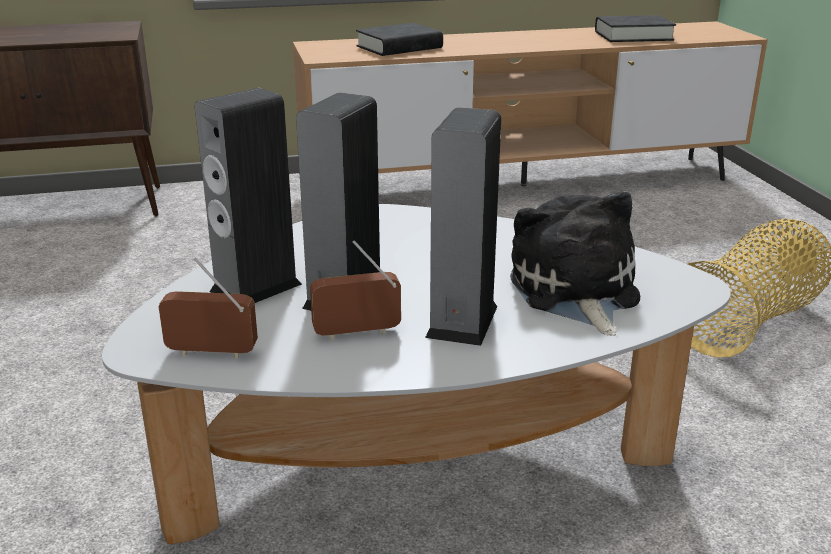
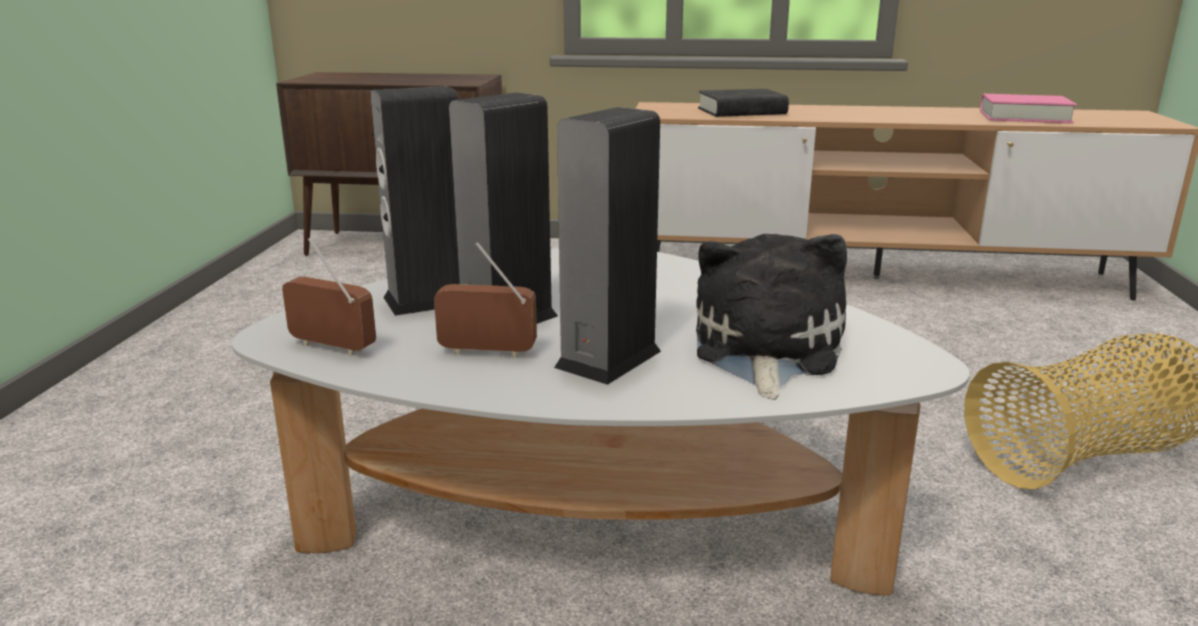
camera: 20 degrees right, 5 degrees down
(633, 36) = (1024, 117): black book -> pink book

